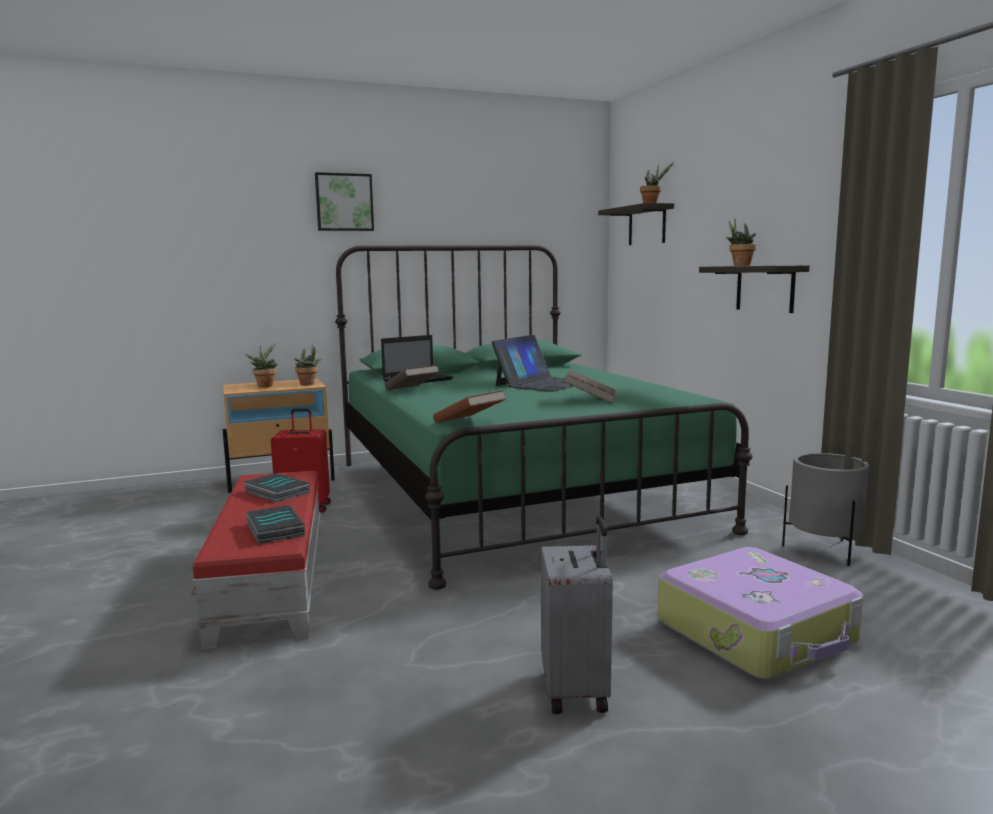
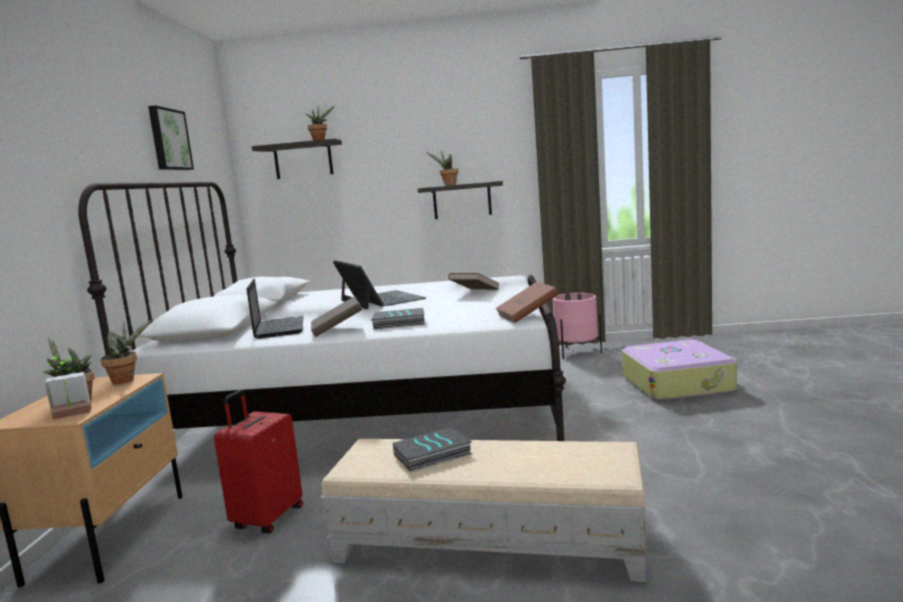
camera: 65 degrees left, 0 degrees up
(239, 390) = (71, 415): none -> potted plant
(271, 580) = (489, 542): red ottoman -> beige ottoman
(273, 529) = (565, 453): book -> book (398, 323)
(344, 202) = (62, 122): picture -> picture (168, 139)
(513, 494) = (371, 413): green bed -> white bed
(577, 690) = (740, 433): grey suitcase -> none
(824, 550) = (577, 353): grey planter -> pink planter

